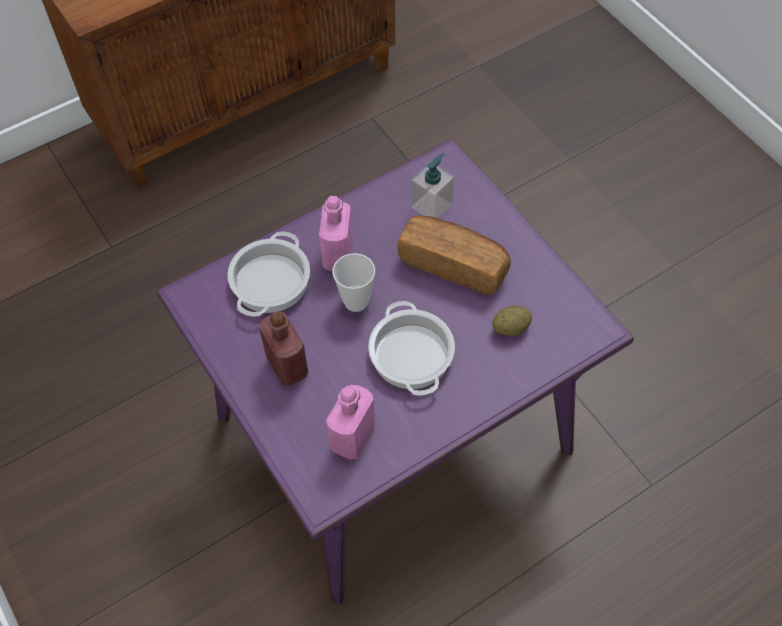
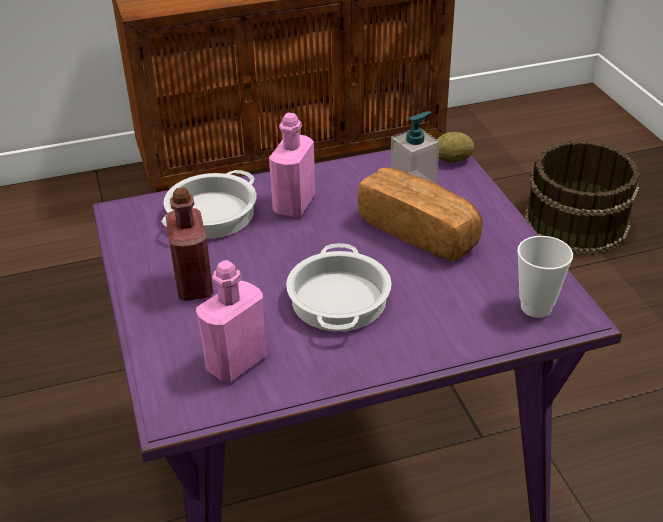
camera: 15 degrees right, 20 degrees down
(356, 301) = (296, 244): cup -> cup (536, 307)
(510, 328) = (467, 296): potato -> potato (452, 160)
(533, 119) = (575, 222): none -> brown bucket

